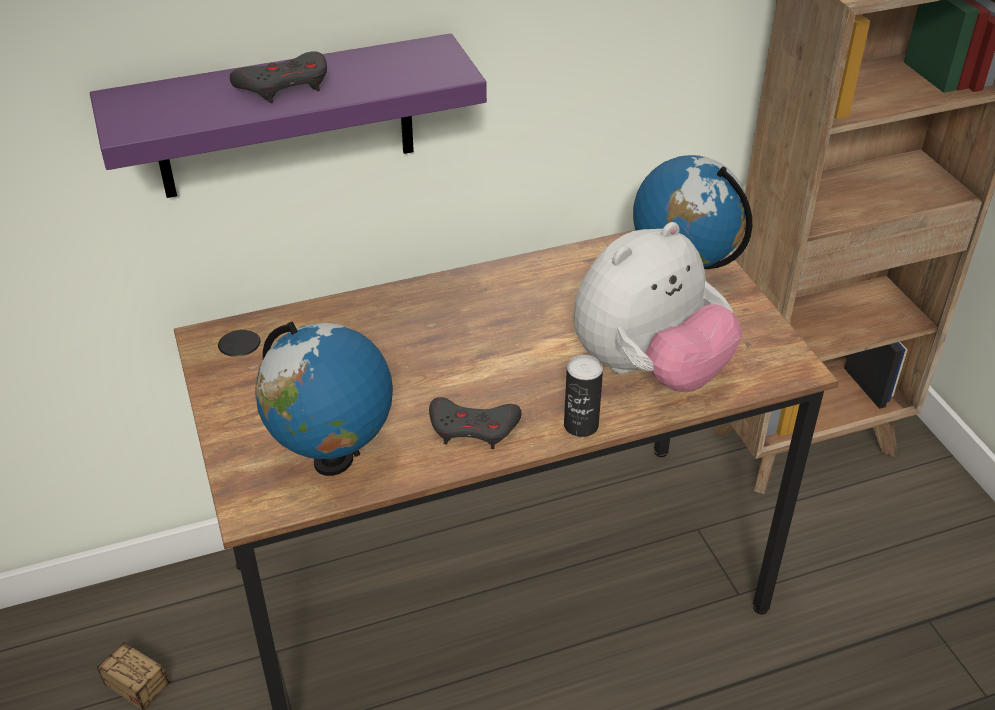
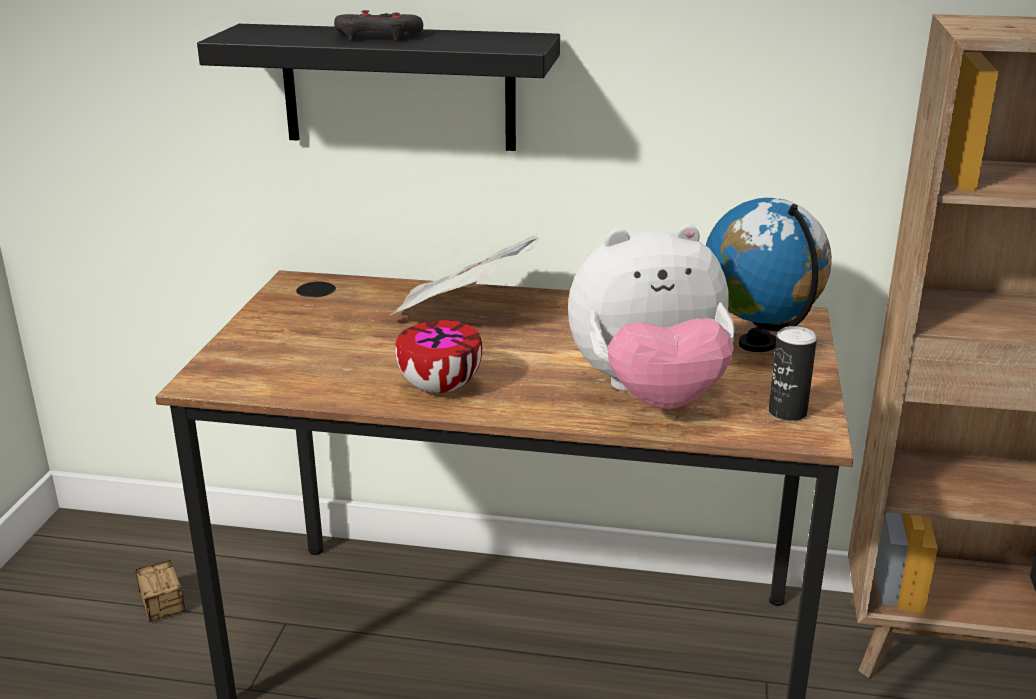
camera: 30 degrees right, 15 degrees down
(285, 118) = (398, 87): purple shelf -> black shelf
(333, 461) = (297, 374): globe -> none
(411, 326) = (463, 313): none -> newspaper
(473, 427) = (437, 387): grey game controller -> bowl
(581, 425) = (537, 413): can -> can (787, 412)

